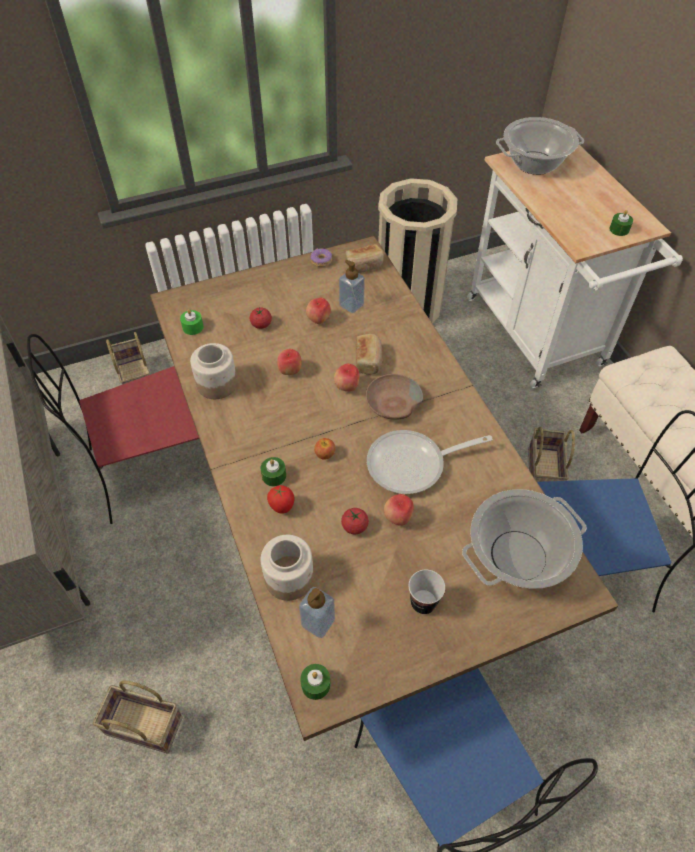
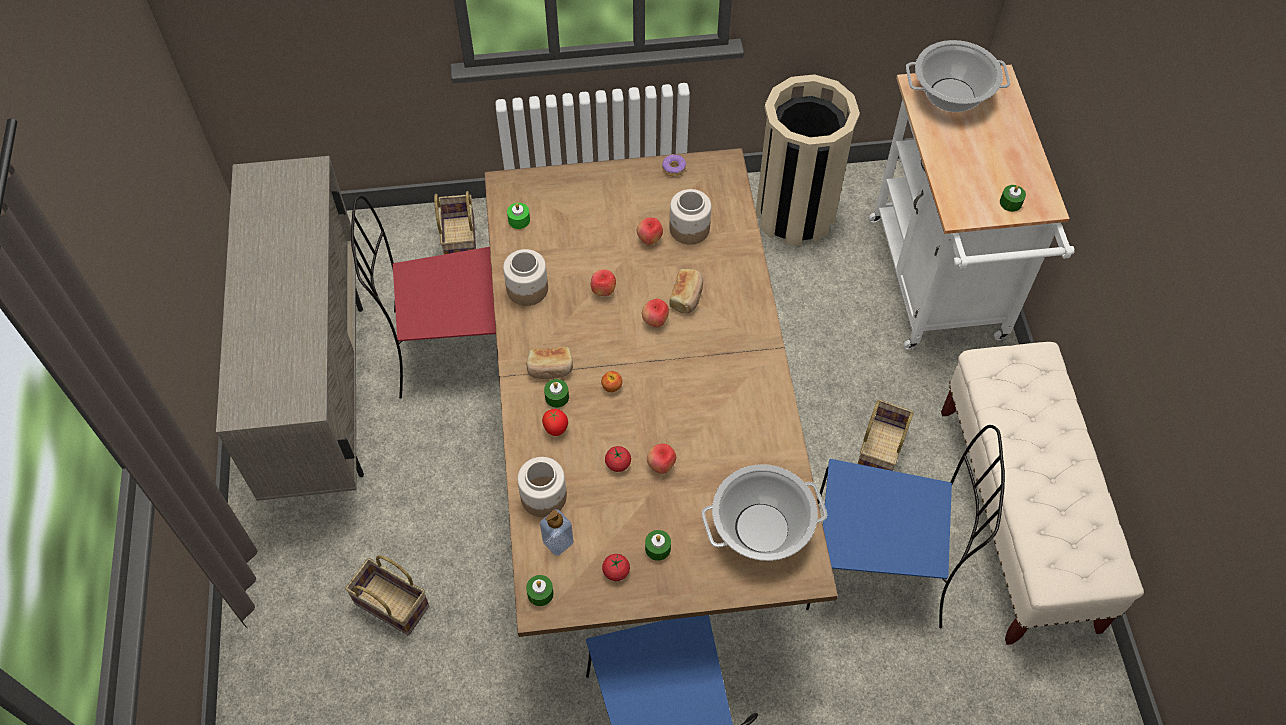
camera: 15 degrees right, 5 degrees up
(261, 324) = (589, 231): tomato -> tomato (616, 571)
(351, 305) = (689, 229): soap dispenser -> jar
(364, 265) = (718, 184): bread -> bread (550, 368)
(392, 404) = (694, 349): brown bowl -> none
(412, 465) = (693, 417): frying pan -> none
(423, 602) = (657, 548): cup -> green candle

